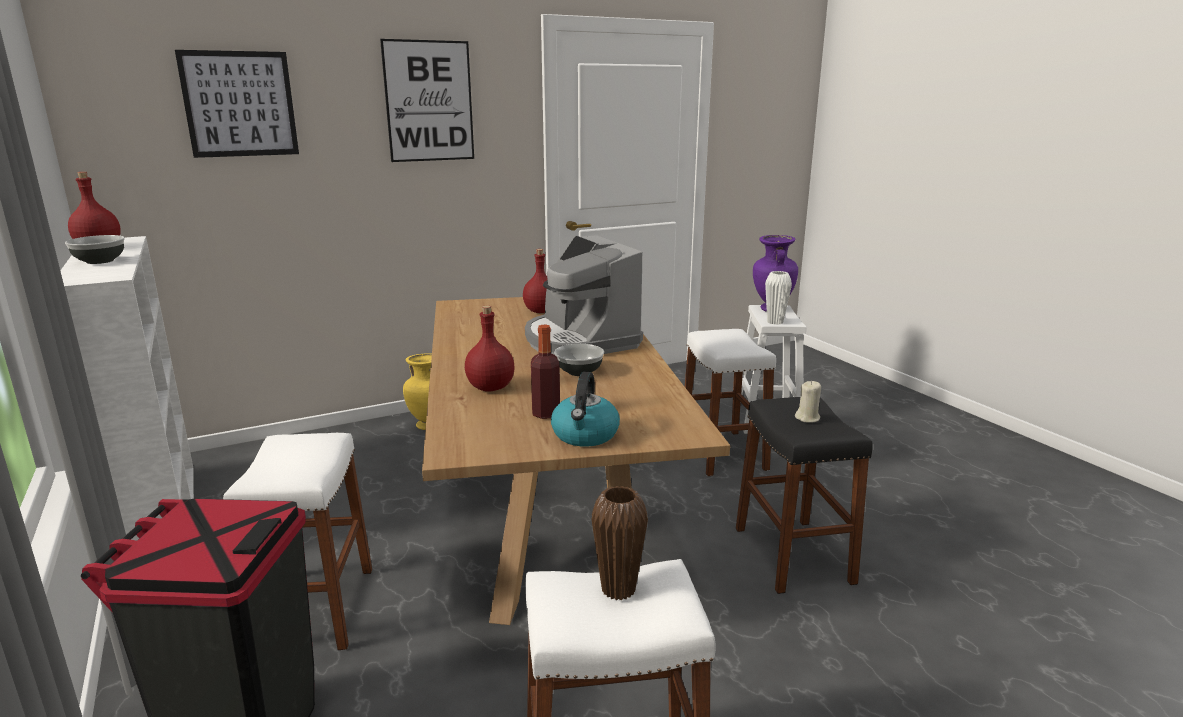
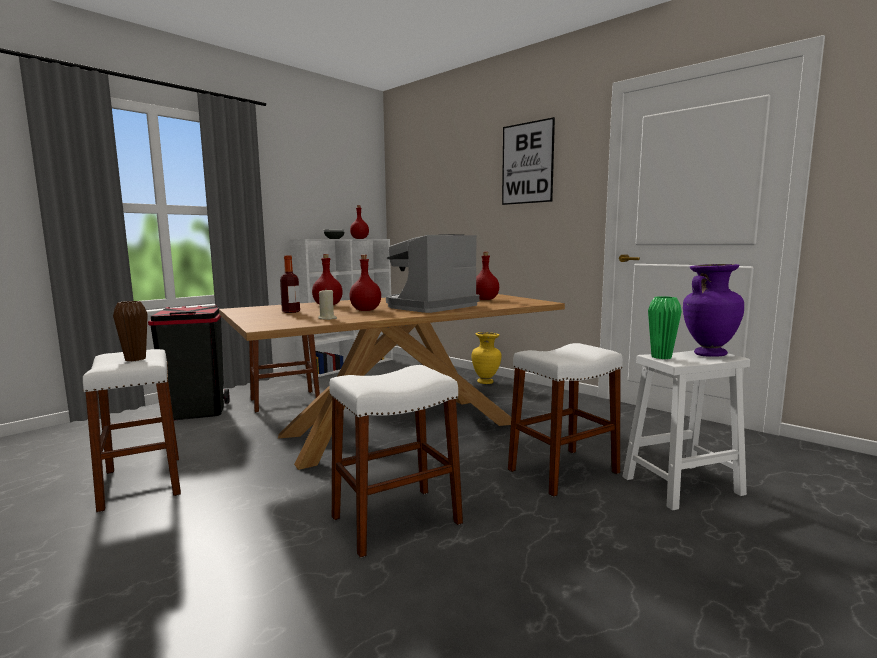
camera: 70 degrees right, 10 degrees down
(239, 104) = (440, 175): picture -> none
(578, 372) = (365, 310): bowl -> red bottle
(585, 435) = (259, 317): kettle -> none
(775, 322) = (661, 357): white vase -> green vase
(793, 555) = (396, 520): black stool -> white stool
(807, 418) = (390, 377): beige candle -> beige candle (327, 318)

